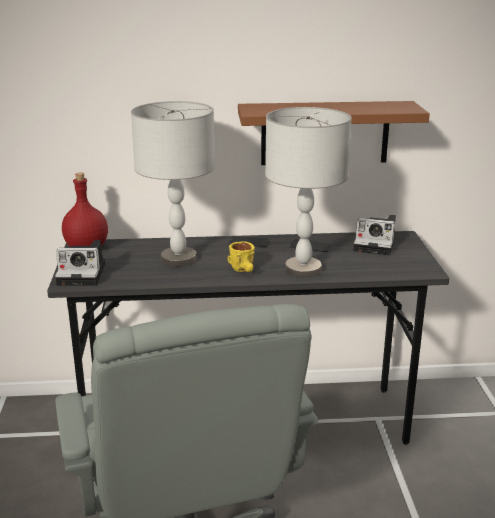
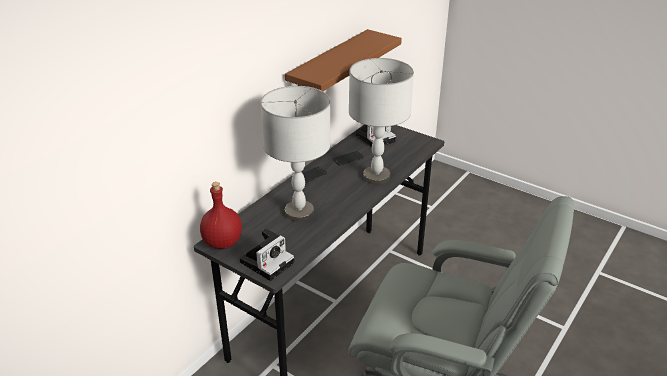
camera: 50 degrees left, 10 degrees up
(245, 271) = (351, 197): yellow mug -> none

